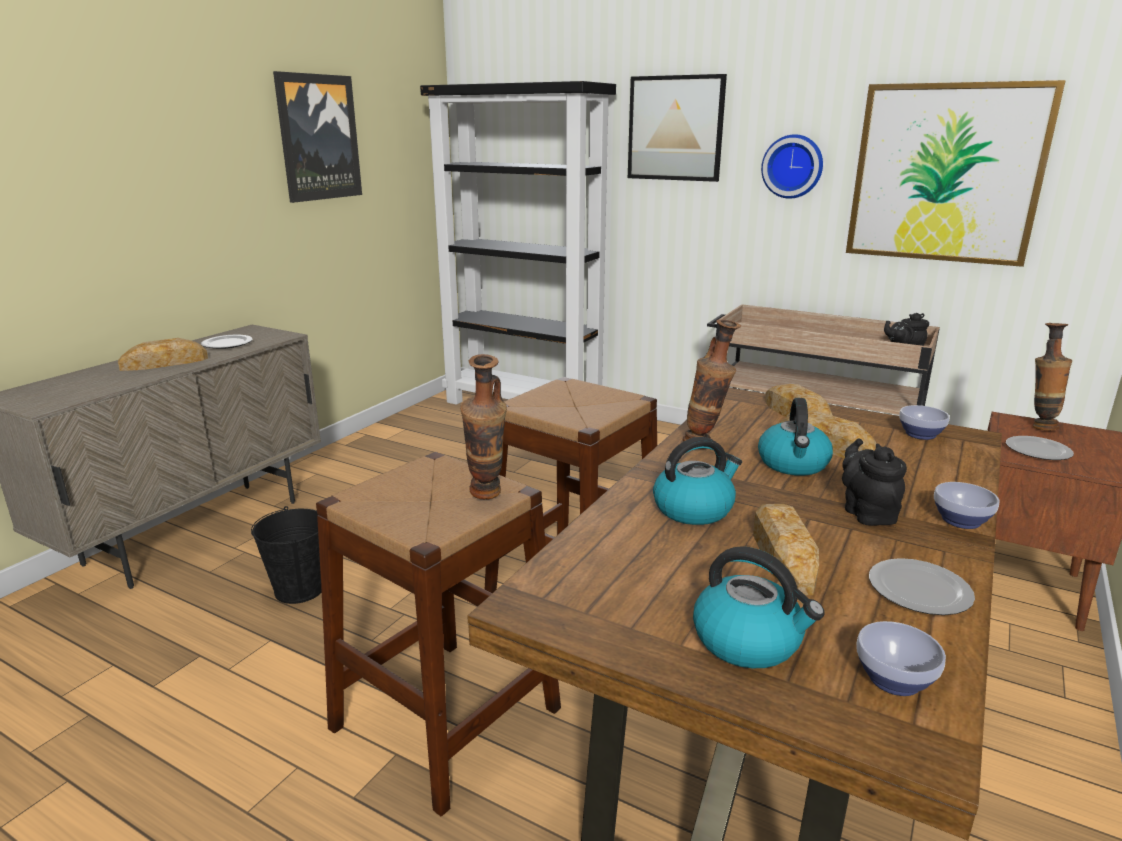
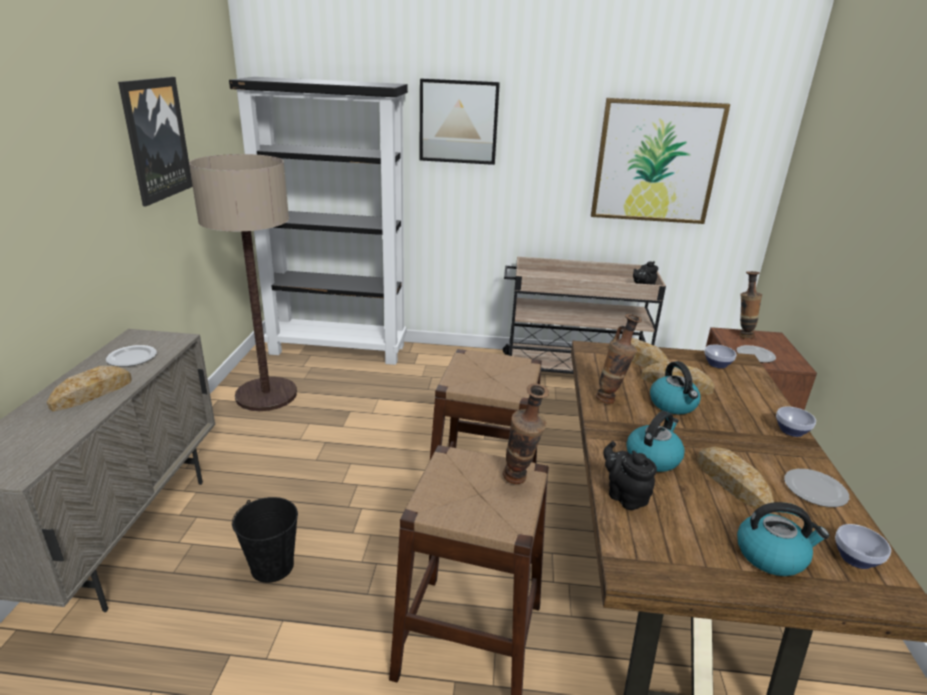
camera: 25 degrees left, 5 degrees up
(416, 438) = (266, 395): none -> floor lamp
(793, 166) = (551, 154): wall clock -> none
(866, 513) = (743, 436): black teapot -> black teapot (625, 496)

